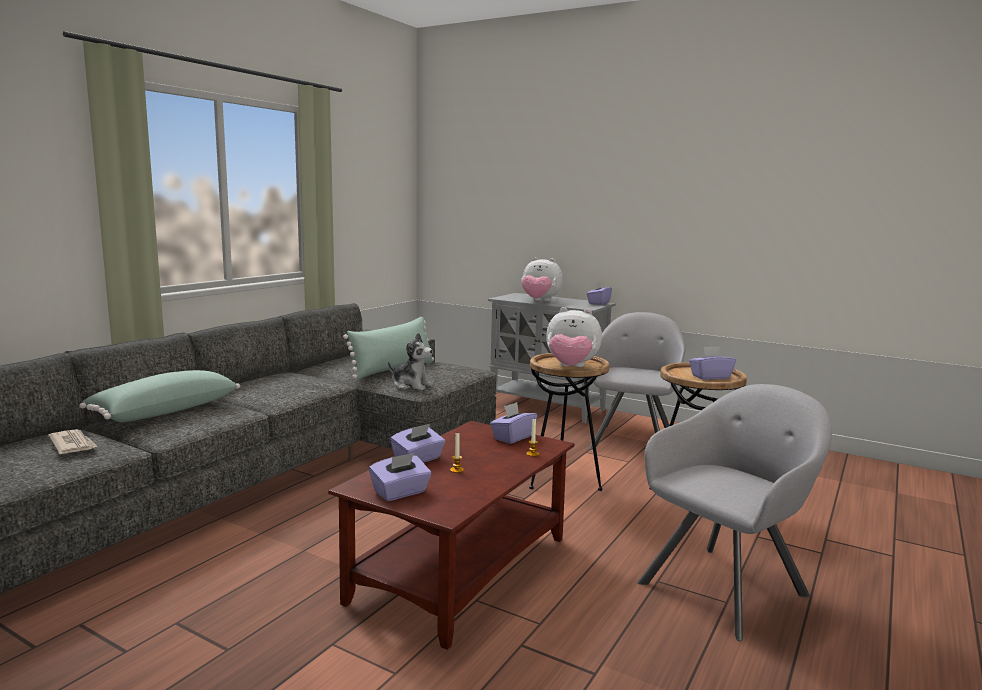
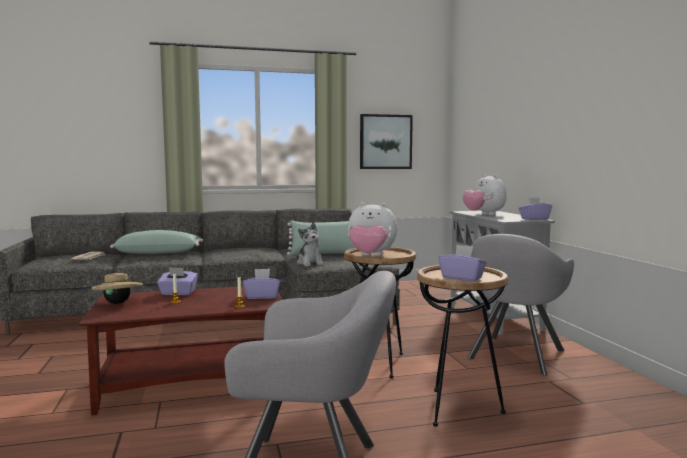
camera: 45 degrees right, 5 degrees down
(363, 210) = (385, 142): none -> picture
(400, 492) = (118, 303): purple tissue box -> beige hat
(571, 367) = (370, 256): plush toy -> plush toy turned 45 degrees counterclockwise
(633, 439) = (515, 356): grey armchair -> grey armchair turned 150 degrees clockwise

